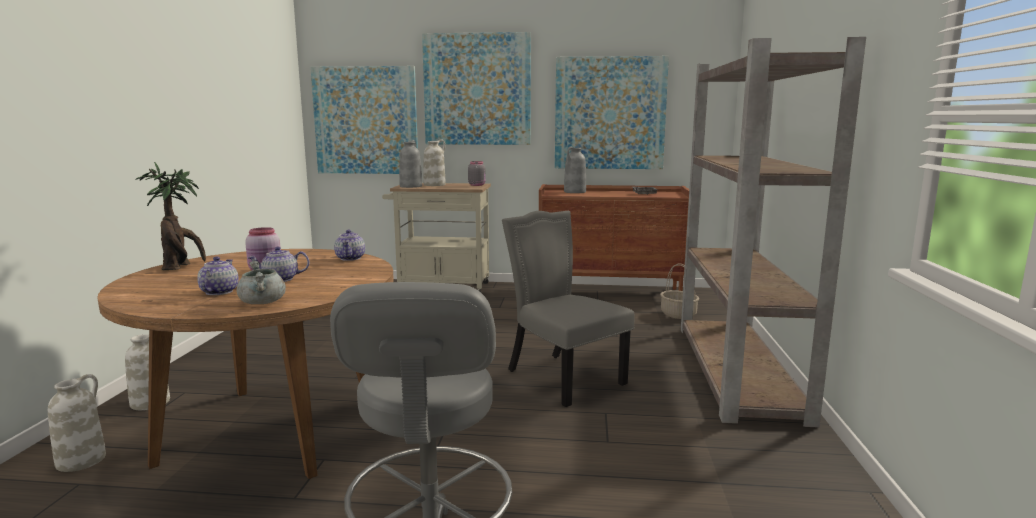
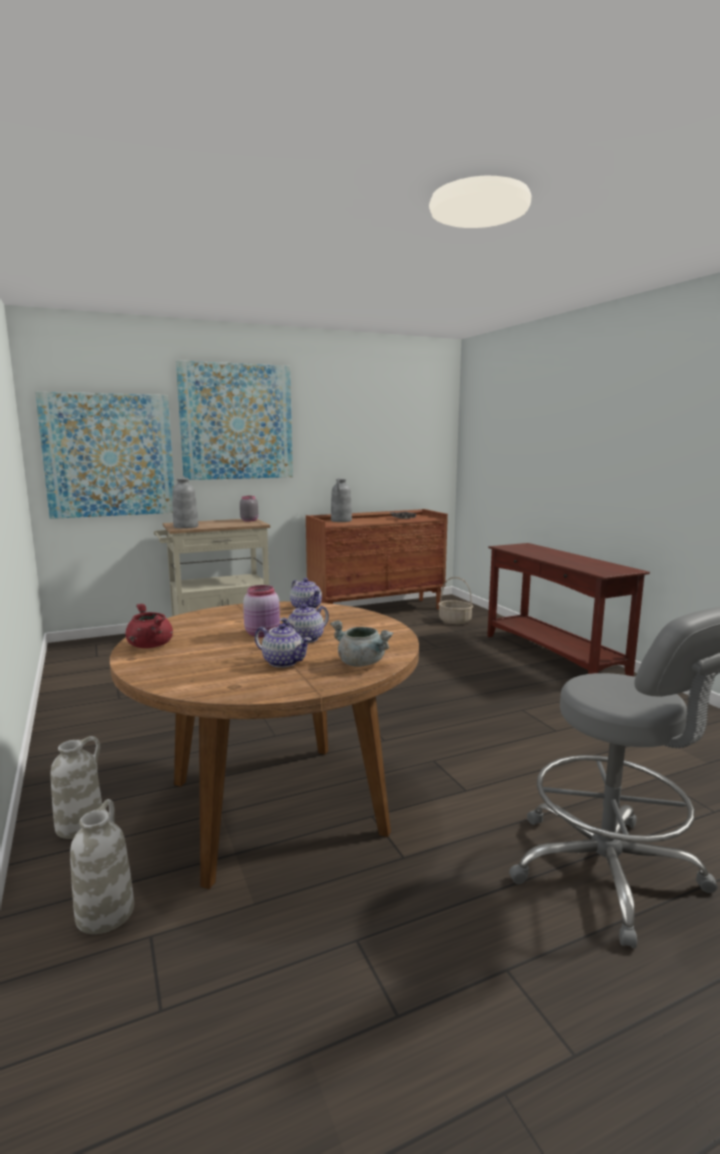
camera: 30 degrees left, 0 degrees up
(181, 267) = (150, 645): potted plant -> red cooking pot
(219, 292) = (284, 662): teapot -> teapot turned 150 degrees clockwise
(434, 185) = (205, 523): white vase -> none
(565, 379) = (454, 691): grey chair -> none
(609, 113) = (361, 446): picture -> none
(737, 370) = (554, 656): brown bookcase -> brown console table

